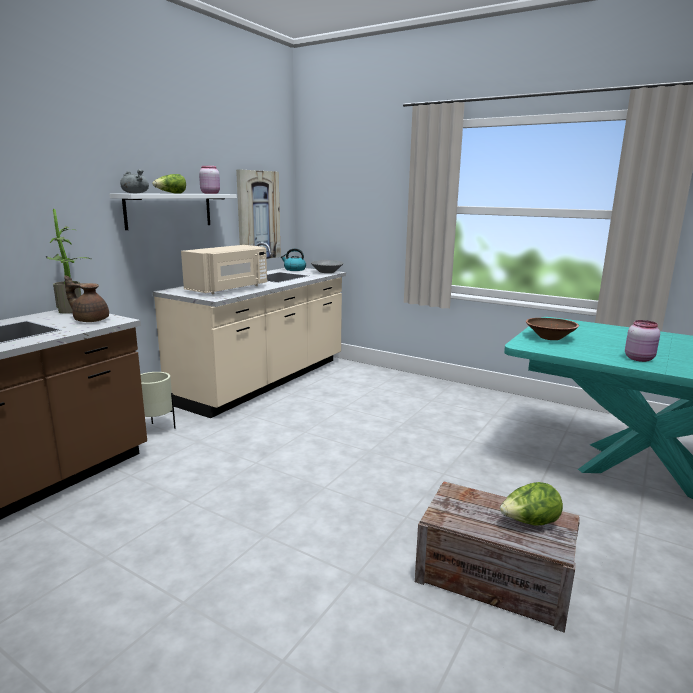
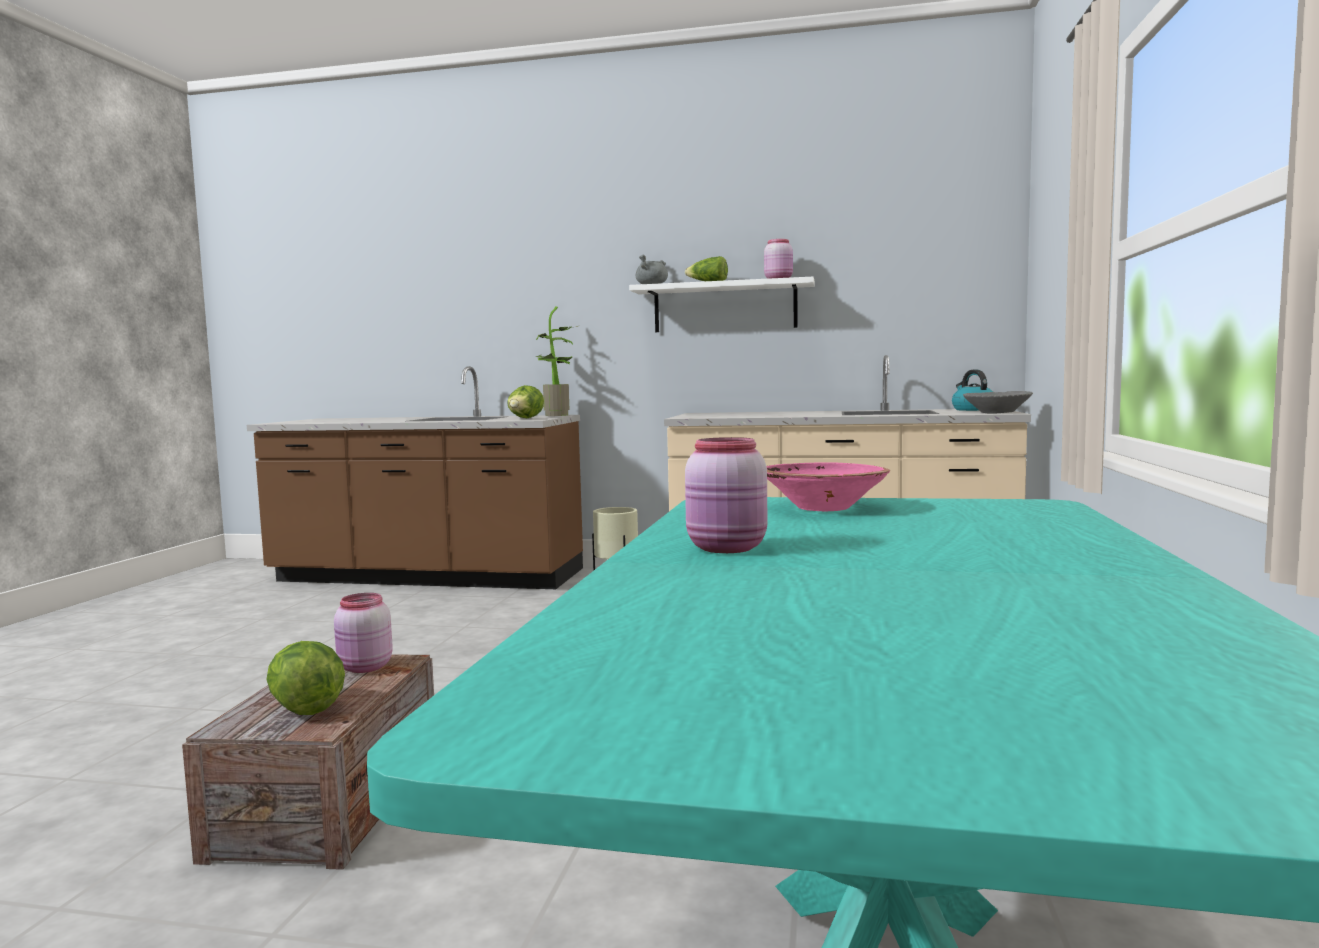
camera: 70 degrees right, 10 degrees down
(90, 320) = (525, 418): brown teapot -> lettuce
(229, 289) = (749, 415): beige microwave -> none
(258, 215) = (911, 313): picture -> none
(461, 502) = (364, 668): none -> pink jar
(550, 338) = (822, 507): brown bowl -> pink bowl

